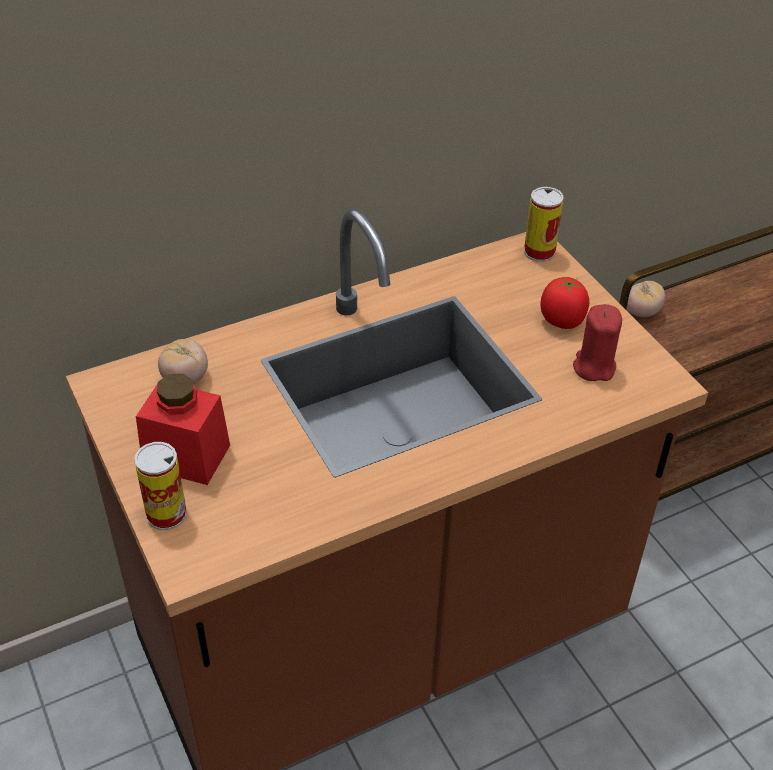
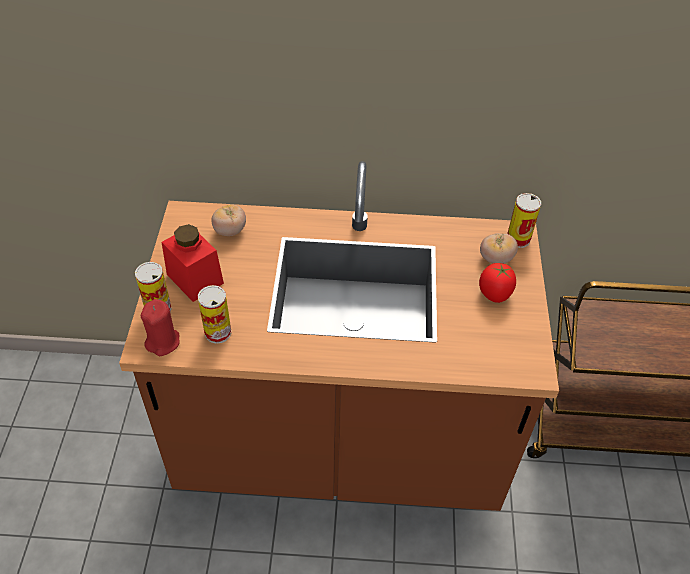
camera: 30 degrees right, 5 degrees up
(272, 506) = (218, 332): none -> can
(593, 367) = (490, 335): red candle -> red candle (163, 342)
(641, 312) = (610, 311): tomato -> tomato (495, 259)

